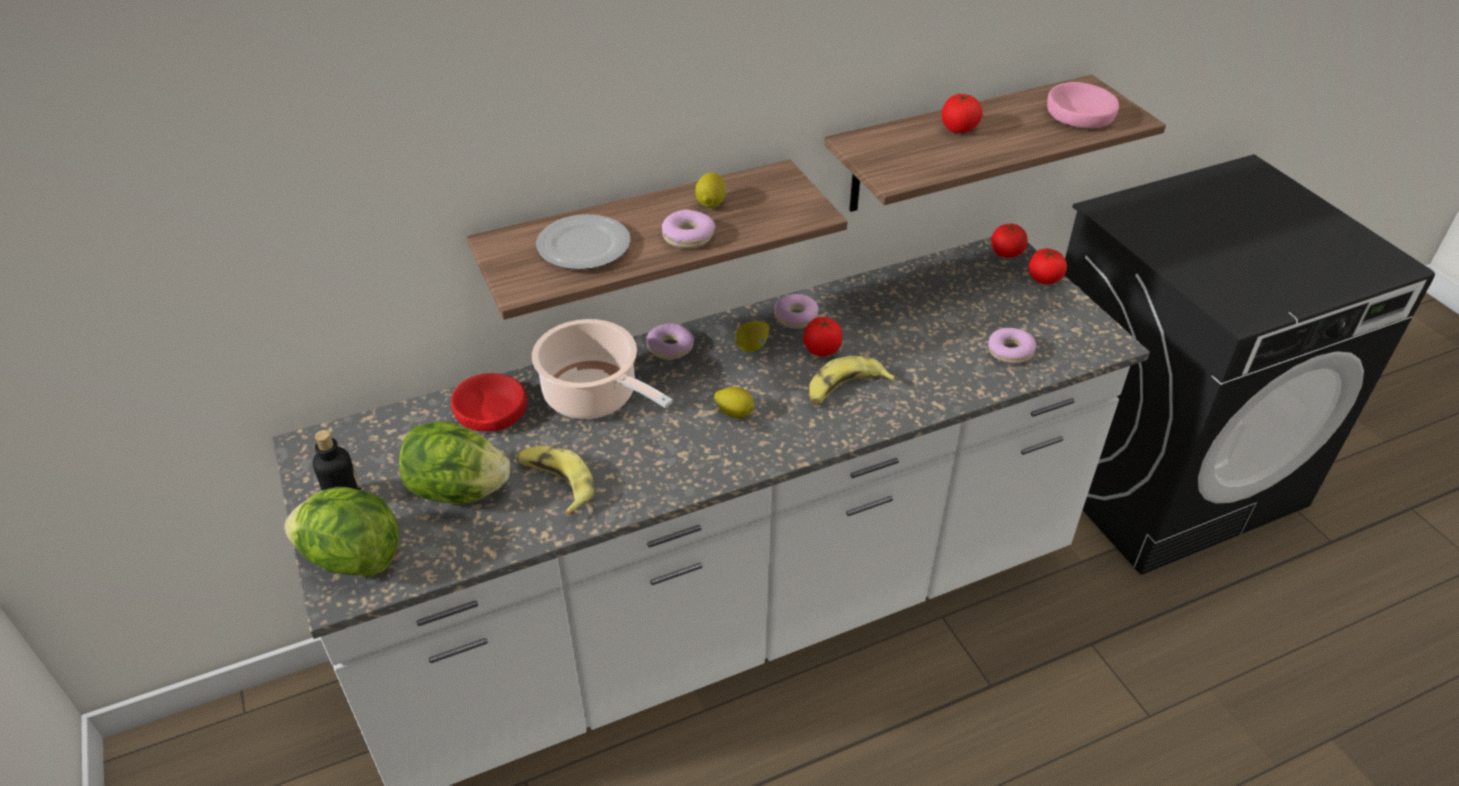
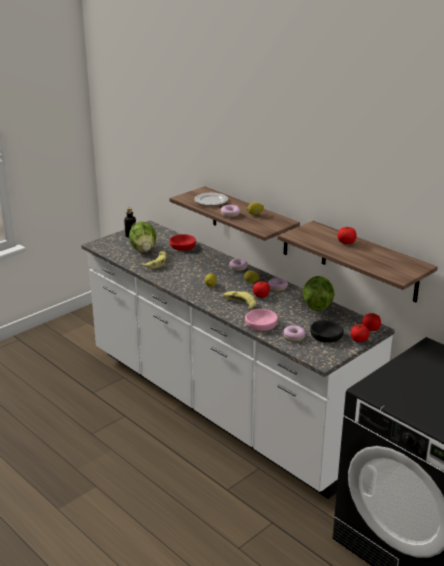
camera: 70 degrees right, 15 degrees down
(352, 558) = (109, 242): lettuce -> lettuce (316, 305)
(594, 396) = (201, 260): cooking pot -> none
(1018, 311) = (326, 335): none -> black bowl
(1079, 115) = (388, 265): pink bowl -> pink bowl (261, 324)

